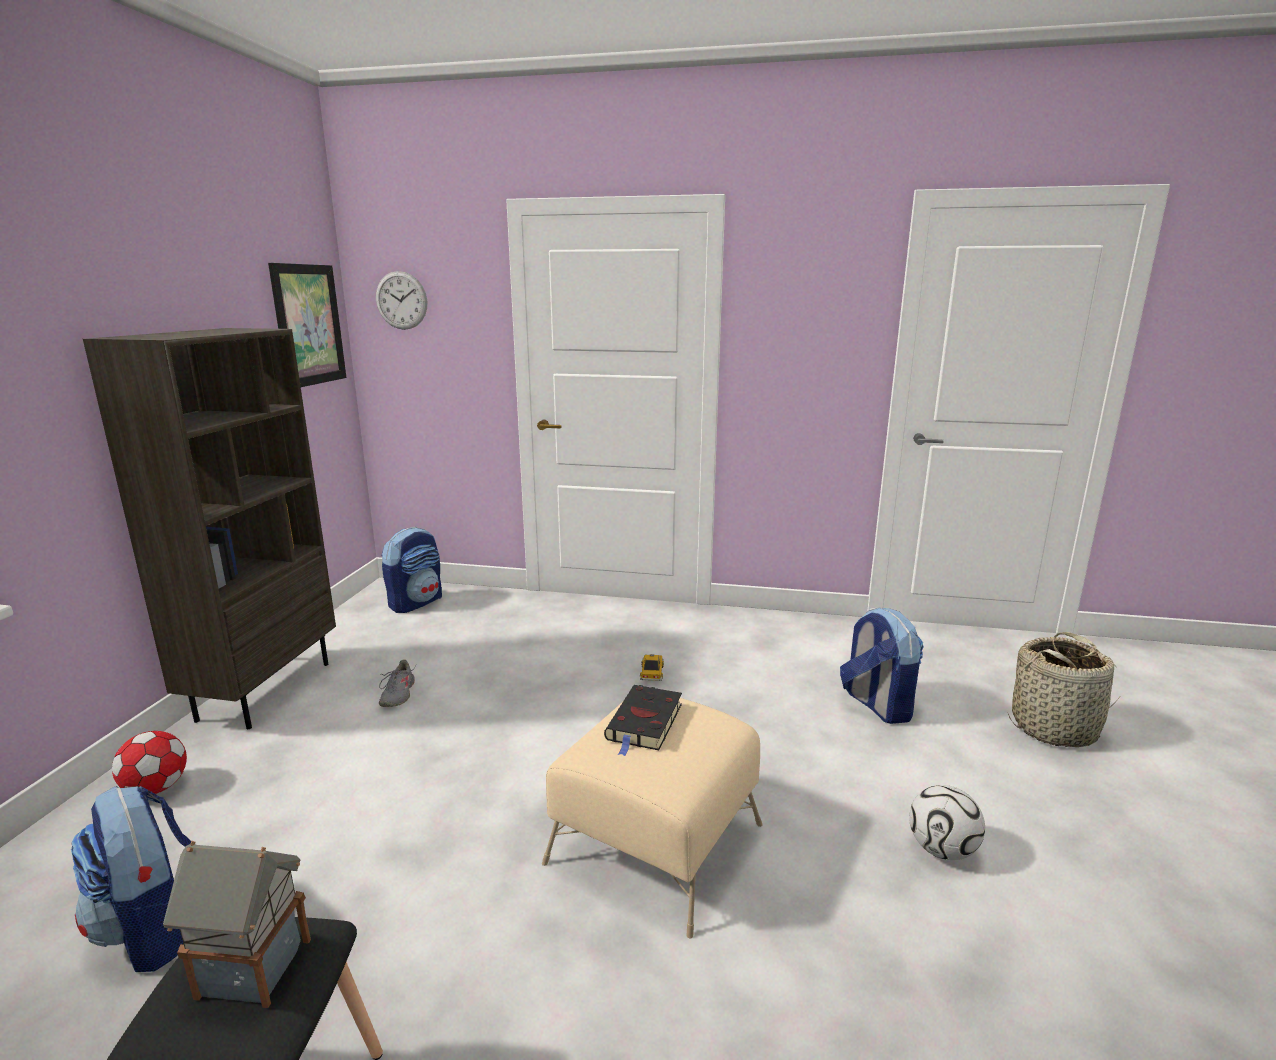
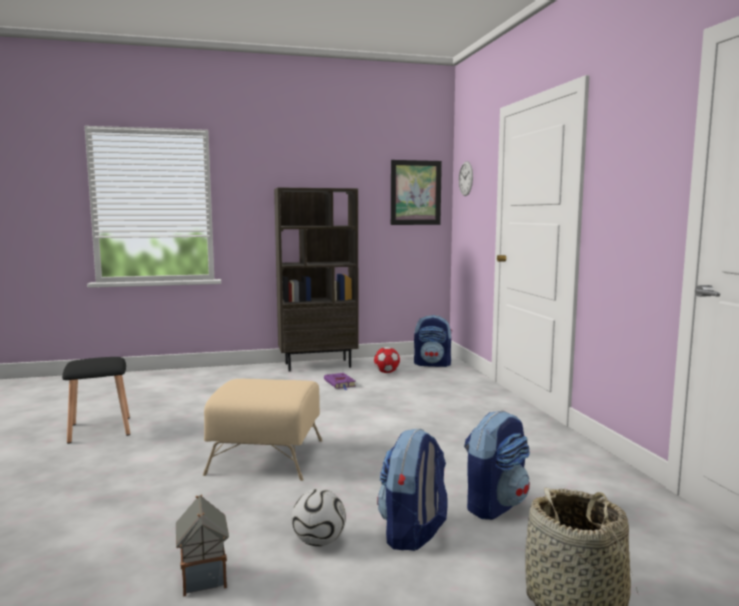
camera: 65 degrees right, 10 degrees down
(156, 788) = (242, 372): football -> football (386, 372)
(157, 929) = (173, 393): backpack -> backpack (413, 533)
(251, 968) = (97, 361): toy house -> toy house (203, 578)
(397, 694) = (340, 383): grey shoe -> purple book
(644, 723) = (273, 382): black book -> none
(651, 672) = (435, 427): toy car -> none

